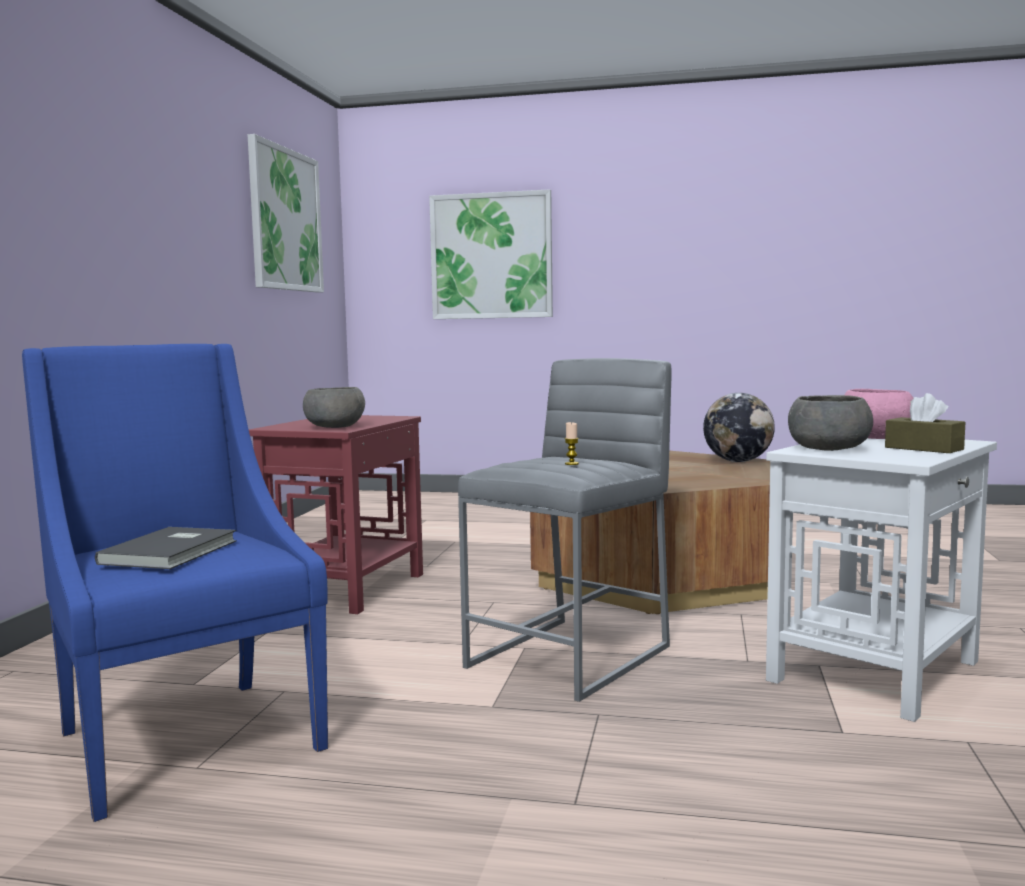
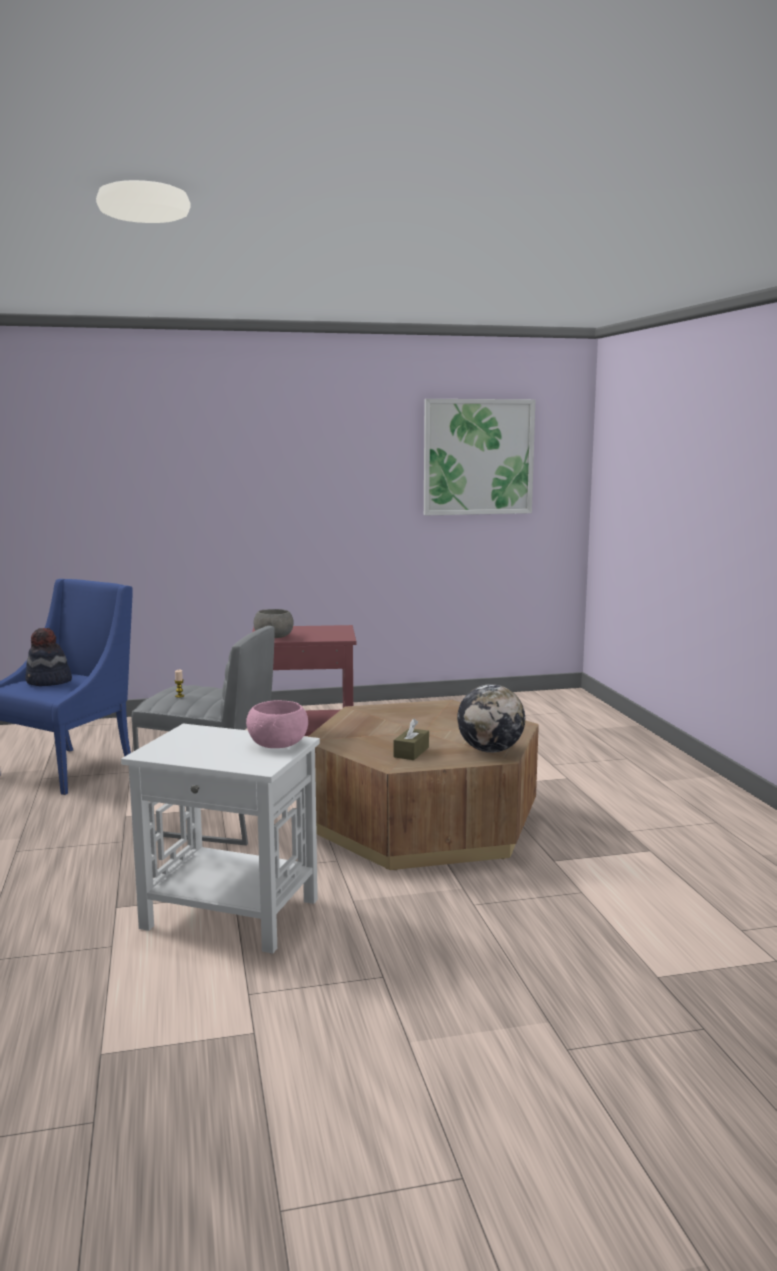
camera: 65 degrees right, 5 degrees up
(173, 552) = (48, 682): grey book -> hat
(491, 256) = (659, 489): picture -> none
(827, 449) = (199, 734): grey bowl -> none
(923, 448) = (211, 756): brown tissue box -> brown tissue box (411, 752)

